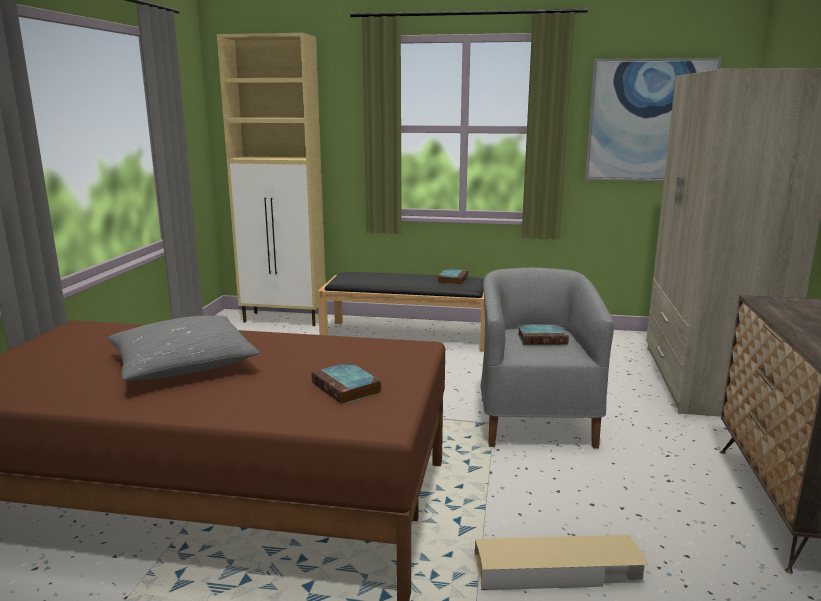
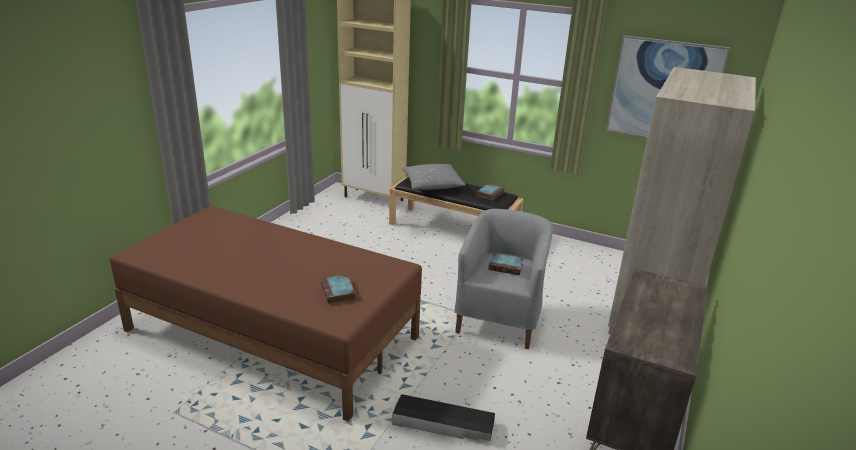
camera: 15 degrees right, 10 degrees up
(183, 365) = (257, 256): grey pillow -> grey pillow (432, 184)
(558, 570) = (443, 423): beige storage box -> black storage box

